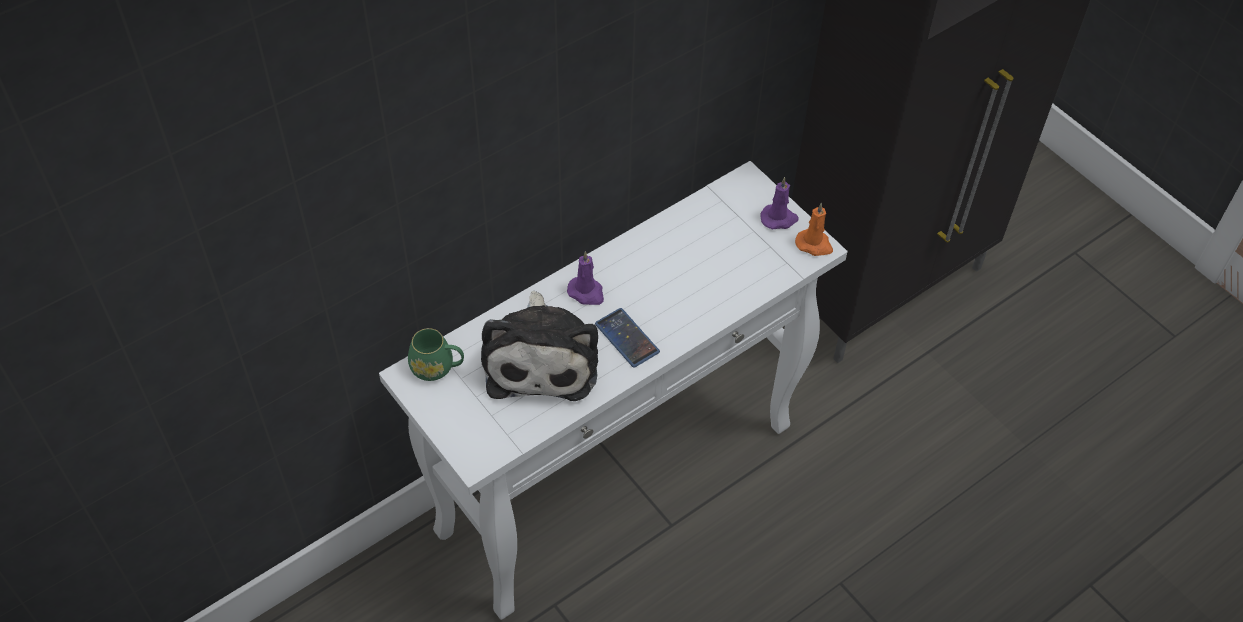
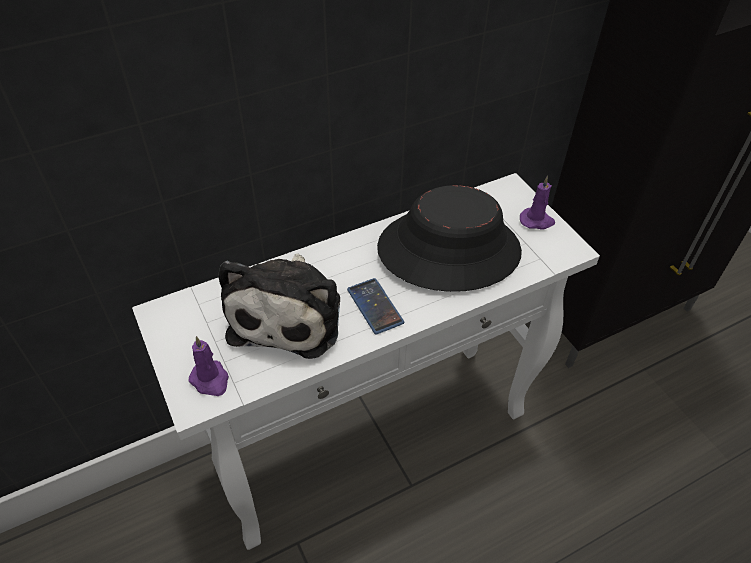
camera: 10 degrees right, 5 degrees down
(437, 367) = (187, 309): green mug -> none
(586, 292) = (346, 261): purple candle -> purple candle (210, 380)
(691, 265) = (449, 250): none -> black hat
(814, 244) = (568, 246): orange candle -> none

